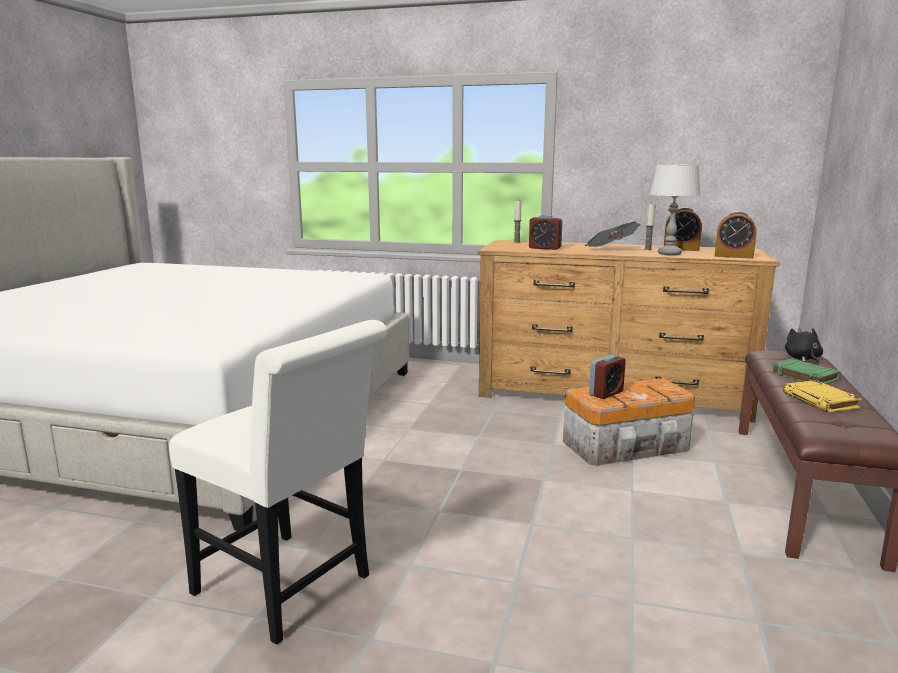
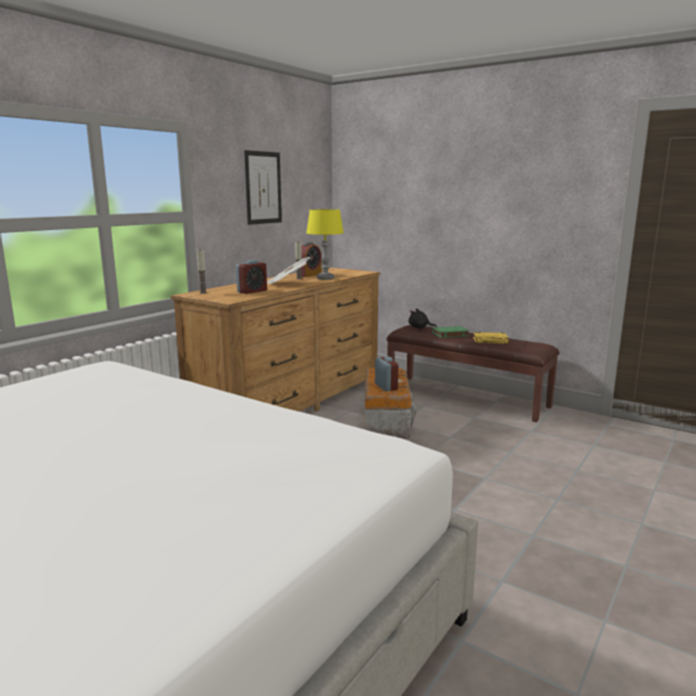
camera: 70 degrees left, 0 degrees up
(290, 589) = (564, 598): white chair -> none
(667, 138) = (263, 188): none -> picture
(669, 254) = (325, 278): grey table lamp -> yellow table lamp
(733, 256) = (352, 273): alarm clock -> none

